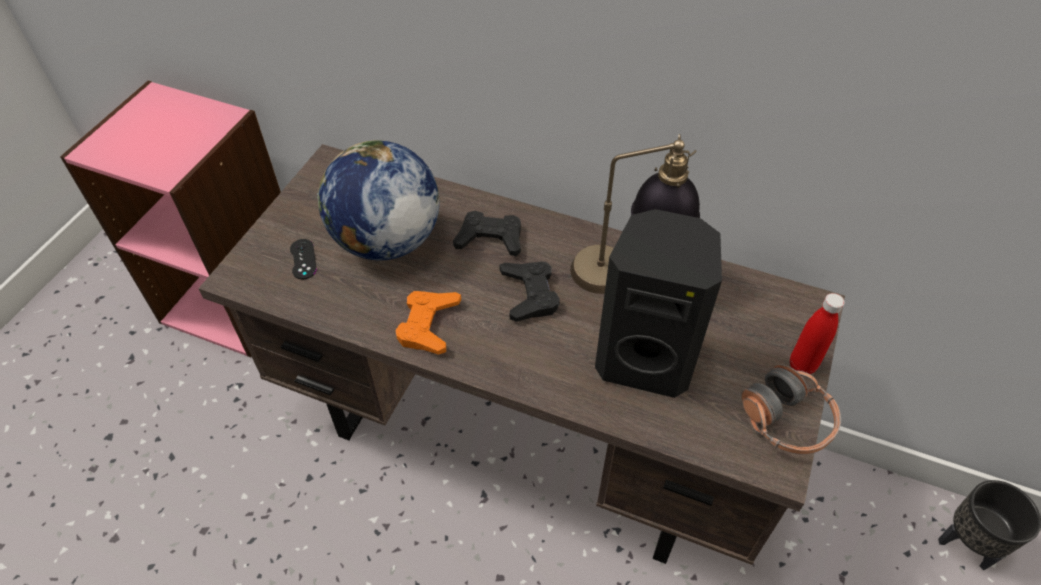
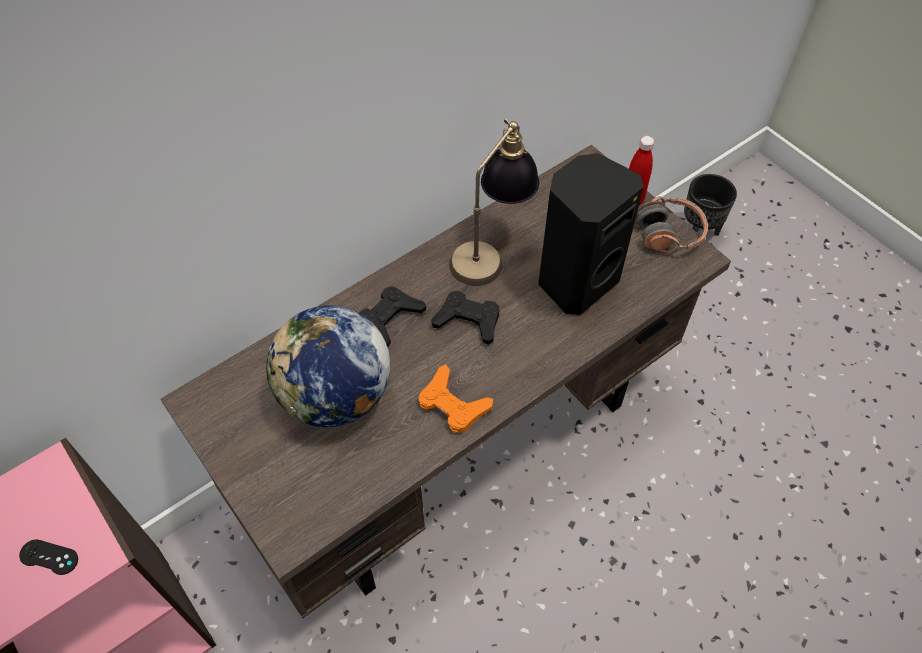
camera: 60 degrees left, 5 degrees up
(303, 259) = (308, 472): black game controller -> black game controller (49, 557)

